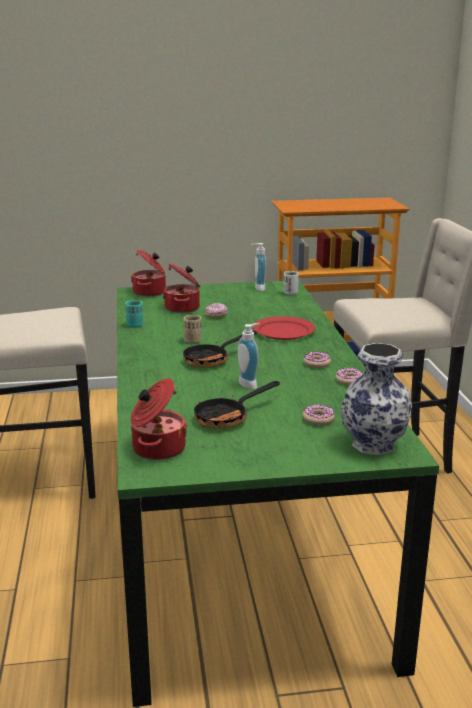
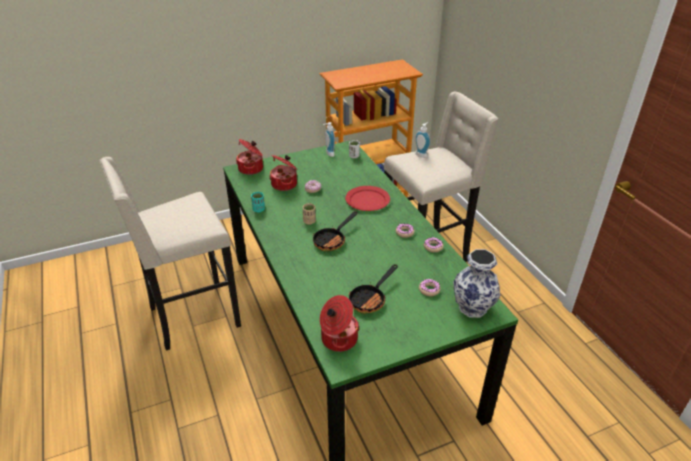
camera: 15 degrees left, 15 degrees up
(250, 384) = (370, 262): soap dispenser -> soap dispenser (422, 154)

